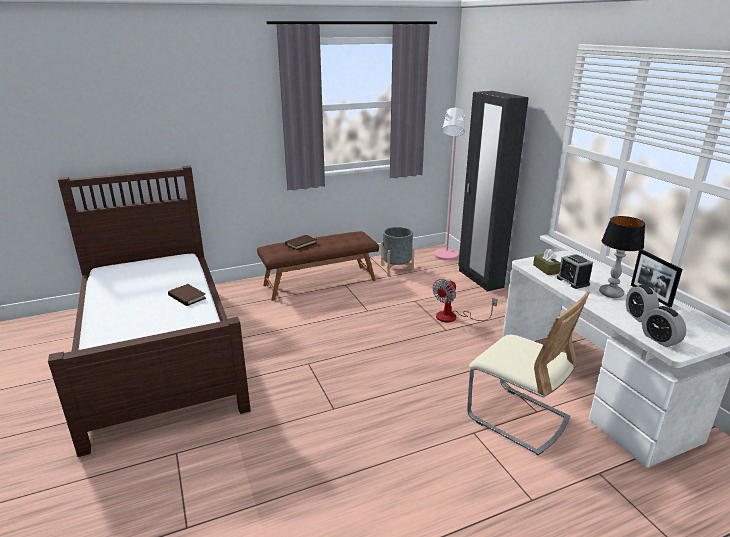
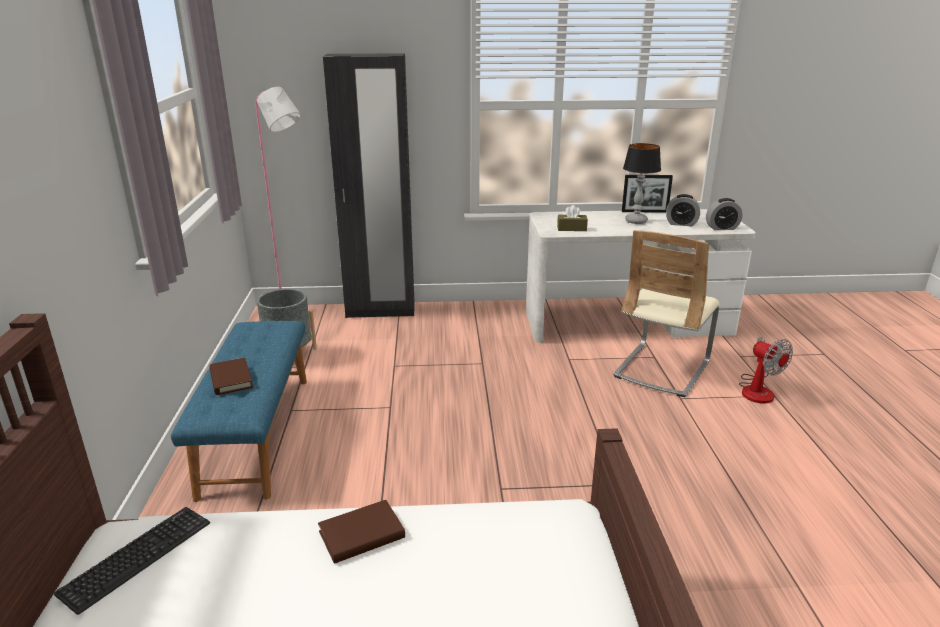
camera: 70 degrees left, 0 degrees up
(170, 262) = (137, 557): none -> keyboard
(319, 282) = (256, 433): brown bench -> blue bench
(454, 317) = (457, 351): fan -> fan (757, 389)
(517, 418) = (661, 369): beige chair -> beige chair turned 150 degrees clockwise
(573, 281) = (605, 226): alarm clock -> none

